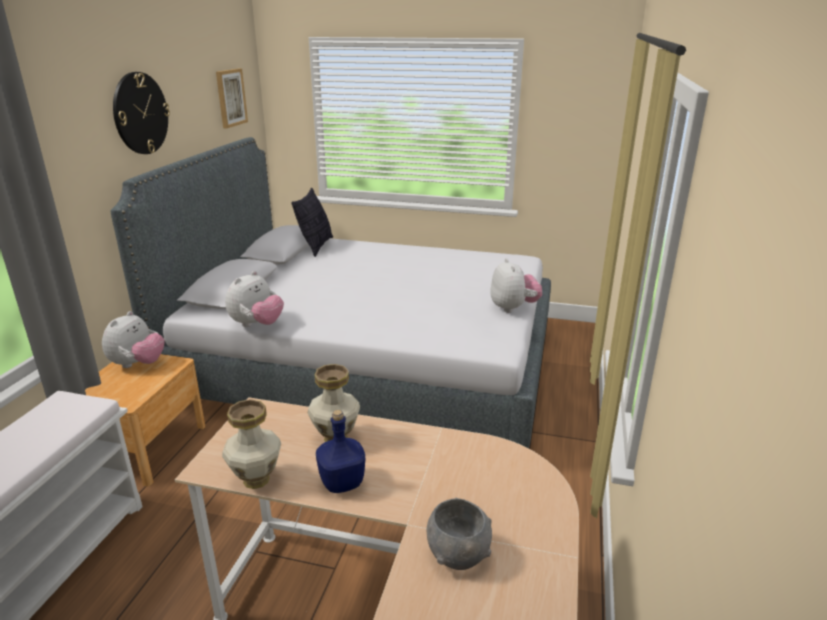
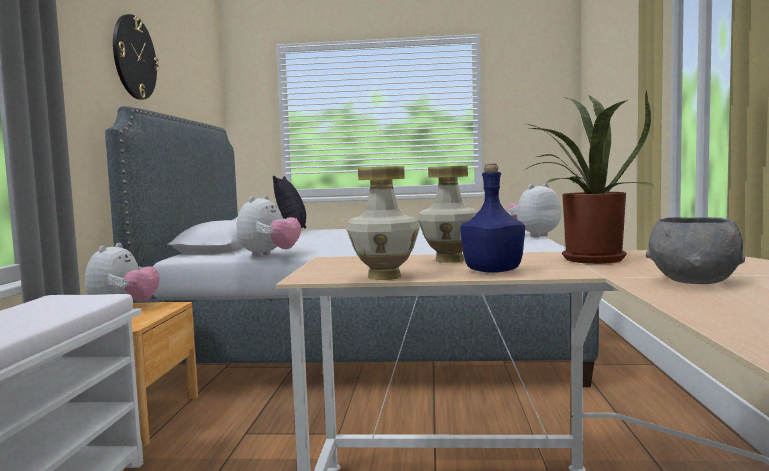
camera: 10 degrees left, 20 degrees down
(230, 98) = (203, 88): picture -> none
(436, 465) = (586, 260): none -> potted plant
(513, 308) = (533, 236): plush toy -> plush toy turned 105 degrees counterclockwise

